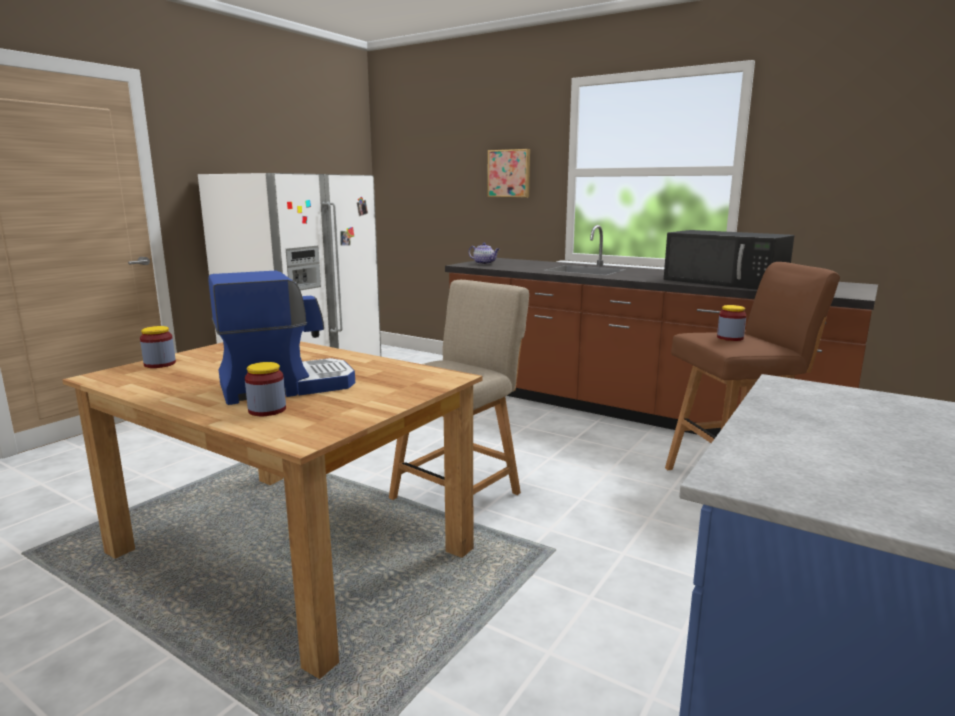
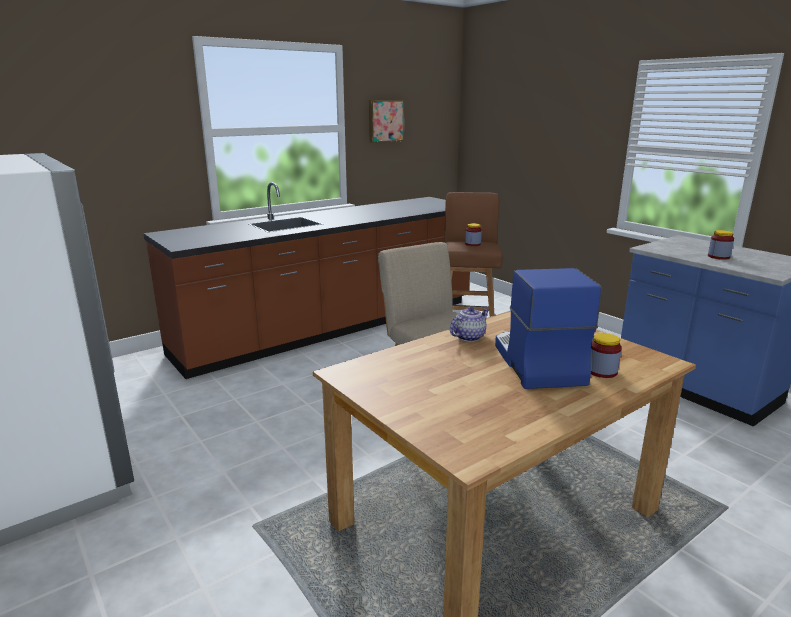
camera: 70 degrees left, 5 degrees up
(160, 364) = (429, 423): jar -> jar (718, 257)
(484, 263) = (187, 240): teapot -> teapot (469, 337)
(509, 173) = (130, 135): picture -> picture (385, 121)
(726, 282) = (391, 211): black microwave -> none

